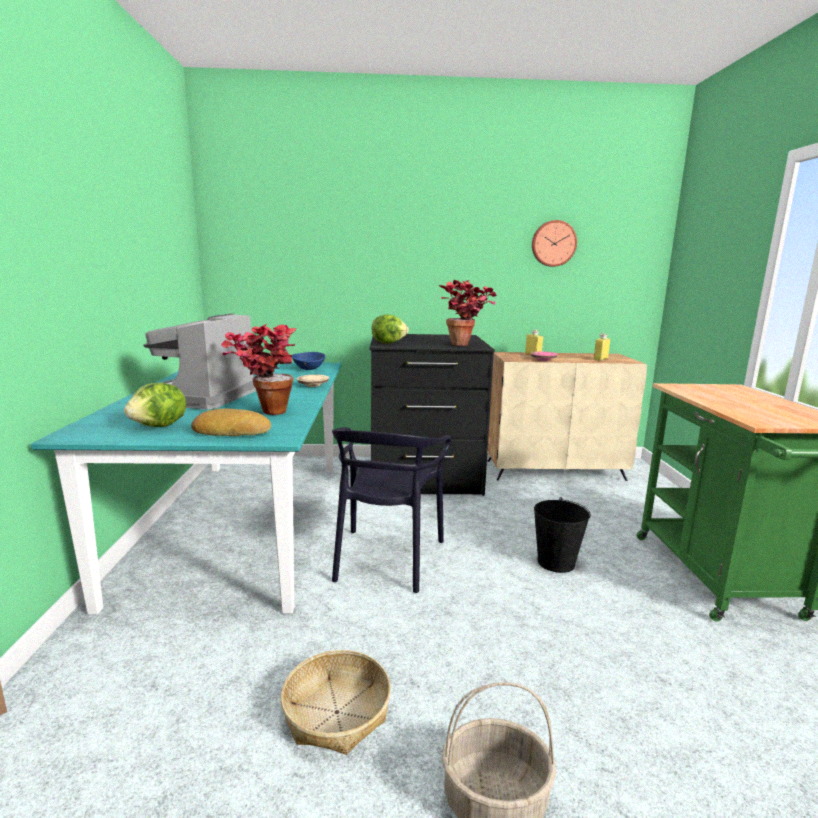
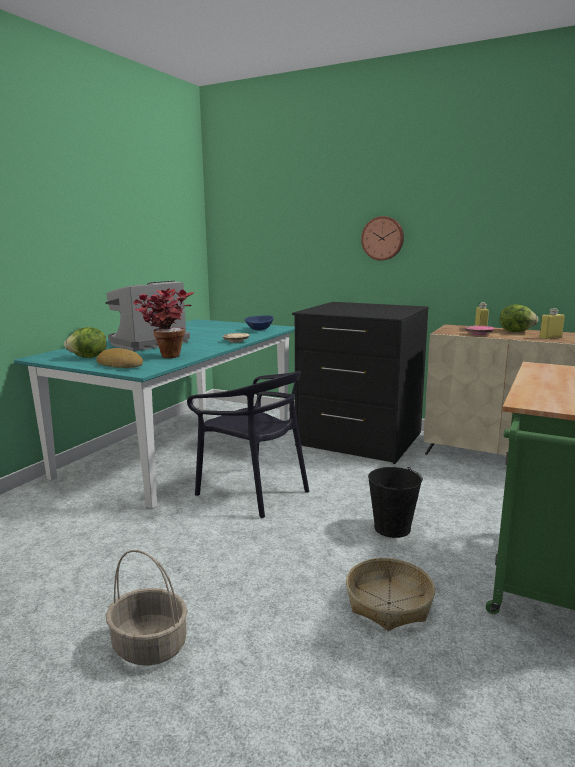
camera: 30 degrees right, 0 degrees up
(336, 712) = (115, 568): basket -> basket (388, 603)
(387, 558) = (253, 491): black chair -> black chair turned 90 degrees counterclockwise
(388, 343) = (318, 309): lettuce -> lettuce (516, 331)
(465, 345) = (382, 315): potted plant -> none
(553, 243) = (516, 210): wall clock -> wall clock (383, 238)

